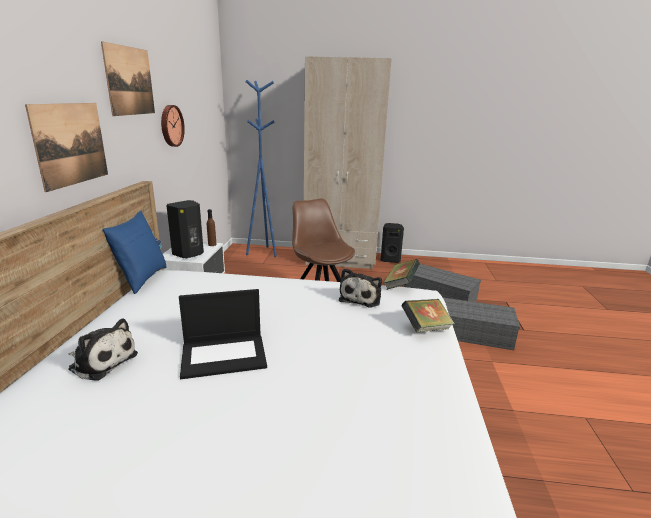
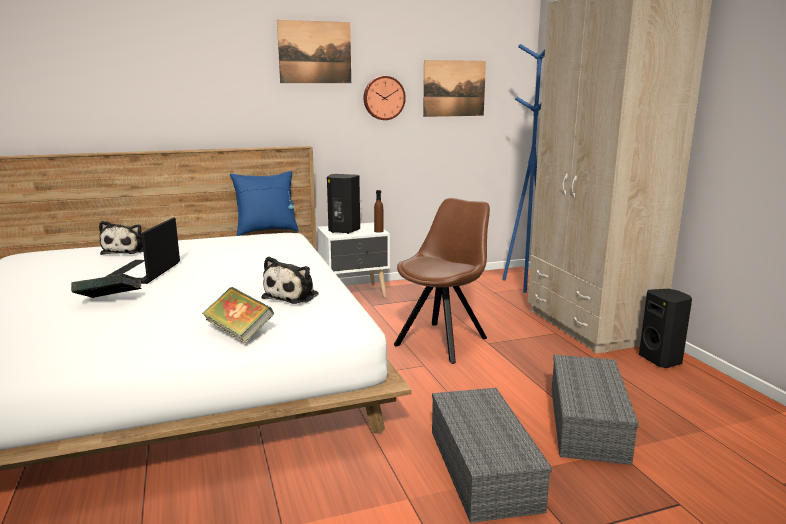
camera: 65 degrees right, 5 degrees down
(71, 144) = (221, 102): picture -> picture (454, 88)
(225, 355) = (142, 272): laptop -> laptop turned 45 degrees clockwise
(361, 298) = (293, 295): plush toy -> plush toy turned 60 degrees counterclockwise
(400, 285) = (354, 308): book -> book (109, 302)

